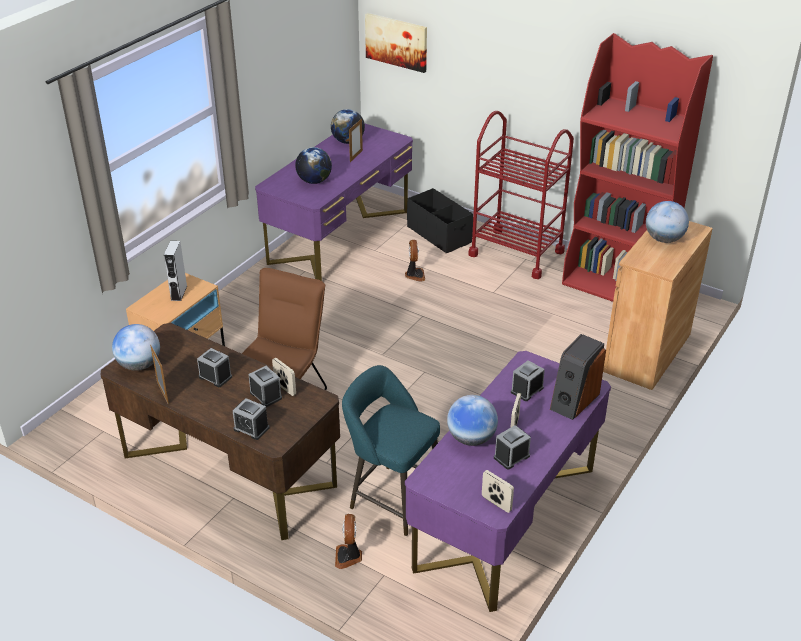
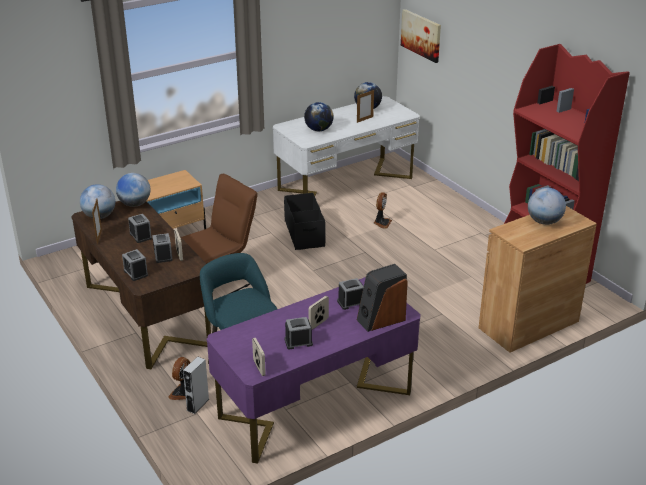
camera: 25 degrees right, 5 degrees down
(179, 293) = (172, 183): grey speaker -> grey speaker (198, 404)
(339, 236) = (346, 184): purple desk -> white desk
(439, 234) = (424, 199): black storage box -> black storage box (304, 233)
(471, 438) = (280, 322): globe -> globe (135, 204)
(516, 253) = (476, 226): red cart -> none

